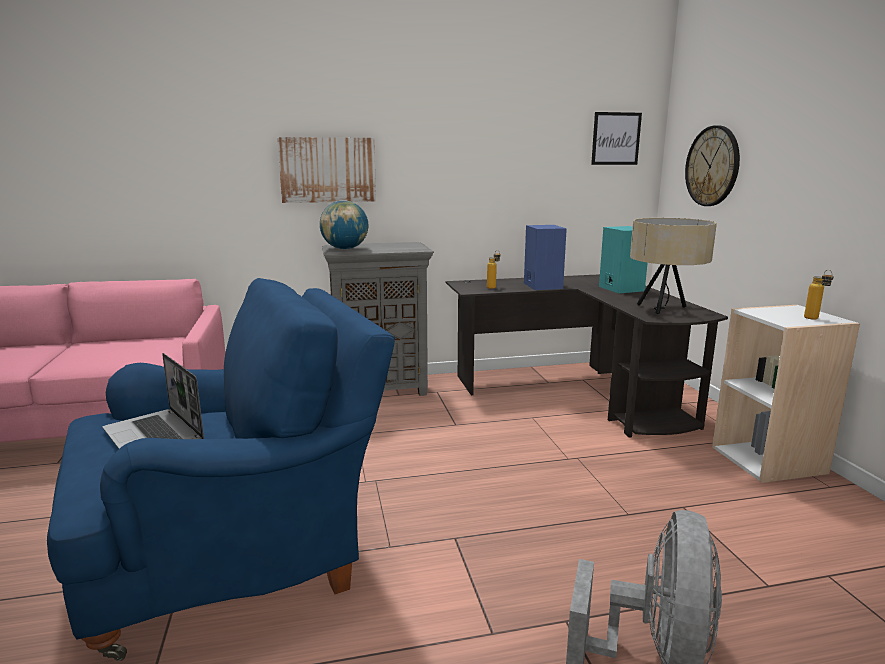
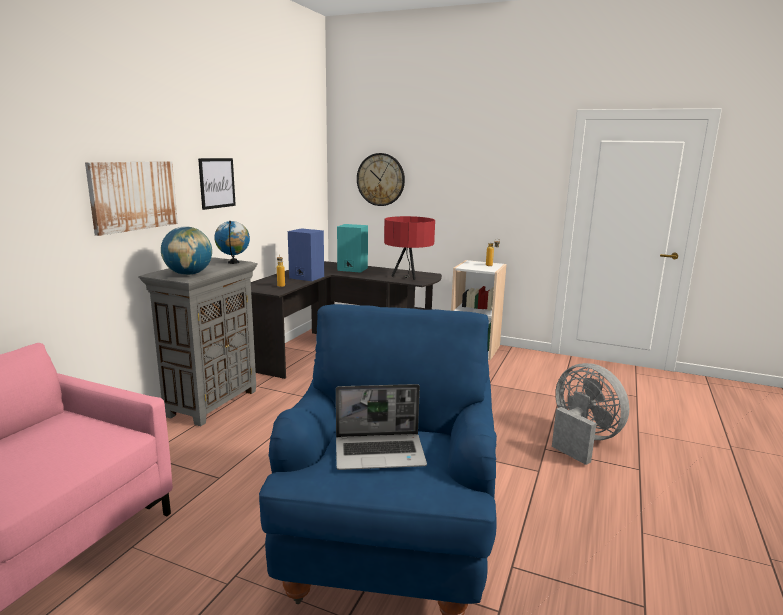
camera: 55 degrees left, 0 degrees up
(411, 247) = (234, 262): none -> globe
(616, 138) = (307, 158): picture -> picture (217, 183)
(664, 309) = (408, 276): beige table lamp -> red table lamp

